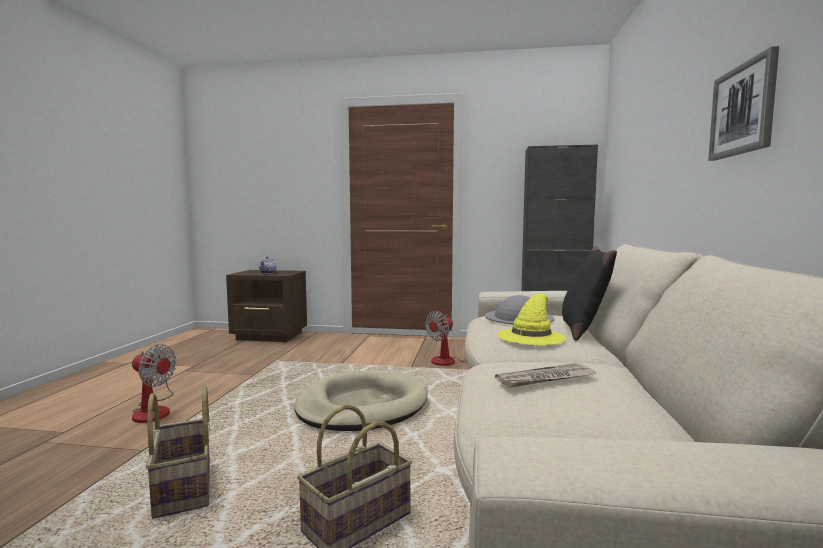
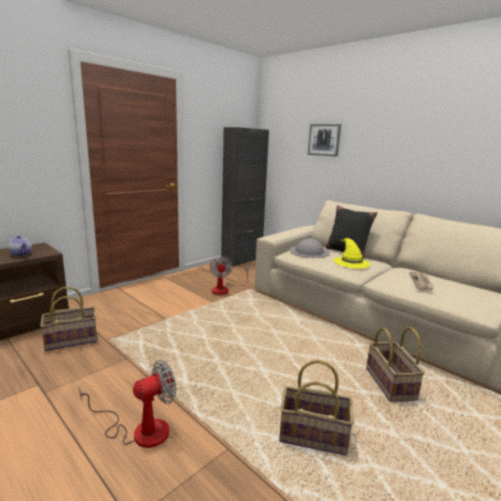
camera: 55 degrees left, 10 degrees up
(262, 353) = (72, 340): none -> basket
(362, 406) = (256, 337): beige dog bed -> none
(743, 110) = (422, 150): picture -> picture (324, 140)

